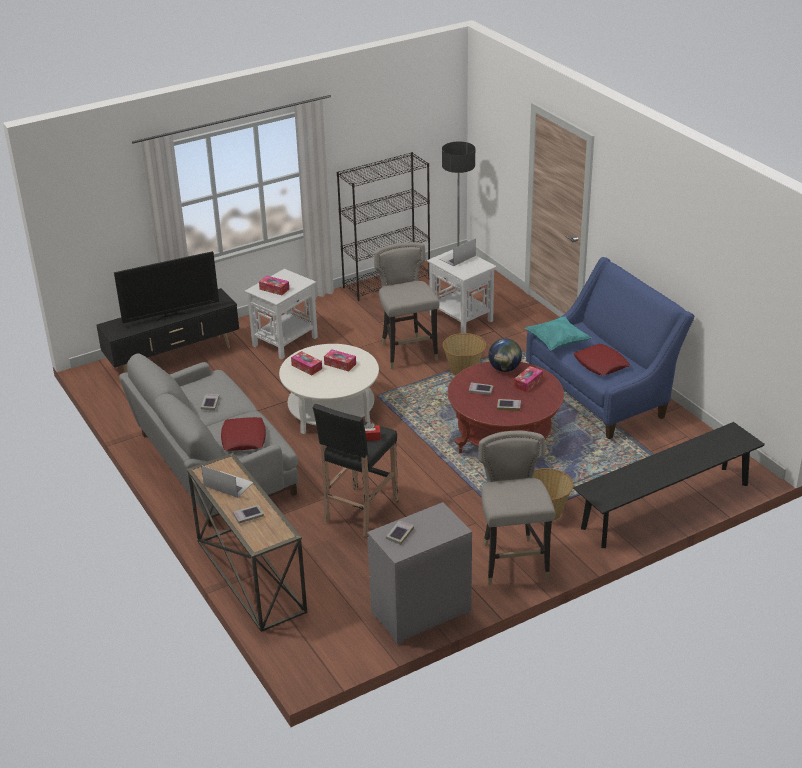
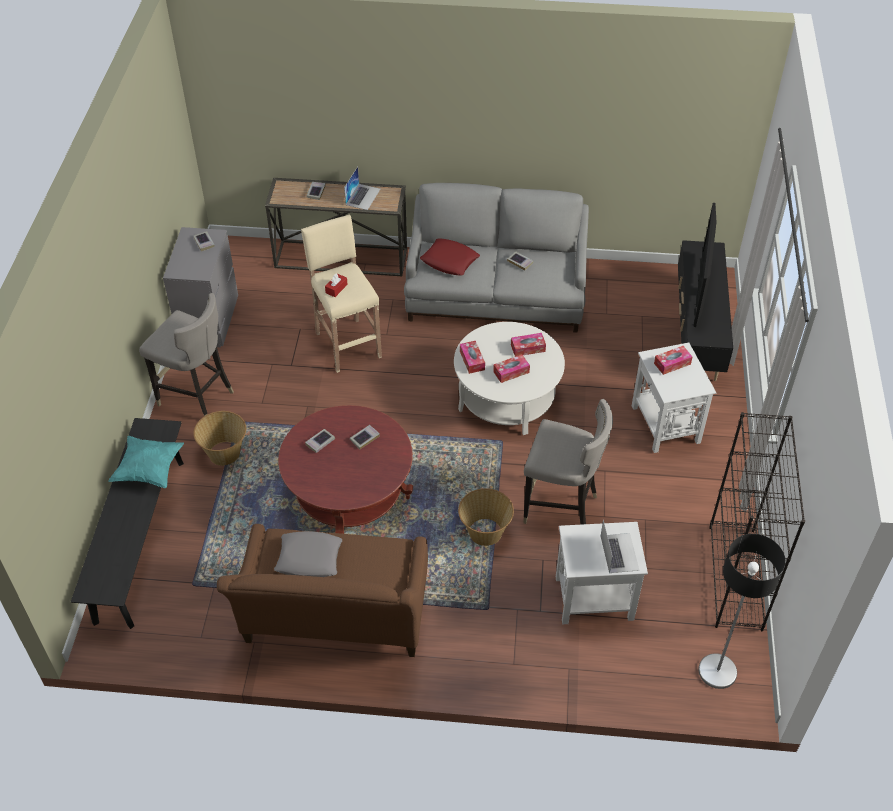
camera: 125 degrees right, 15 degrees up
(228, 484) = (363, 196): laptop -> laptop turned 45 degrees counterclockwise
(360, 513) = (347, 344): black stool -> beige stool
(504, 369) = (381, 478): globe -> none
(528, 383) = (340, 480): tissue box -> tissue box (472, 360)
(557, 342) = (382, 551): turquoise pillow -> turquoise pillow (149, 470)
(601, 364) = (309, 558): red pillow -> grey pillow
(602, 393) = (335, 621): blue sofa -> brown sofa

